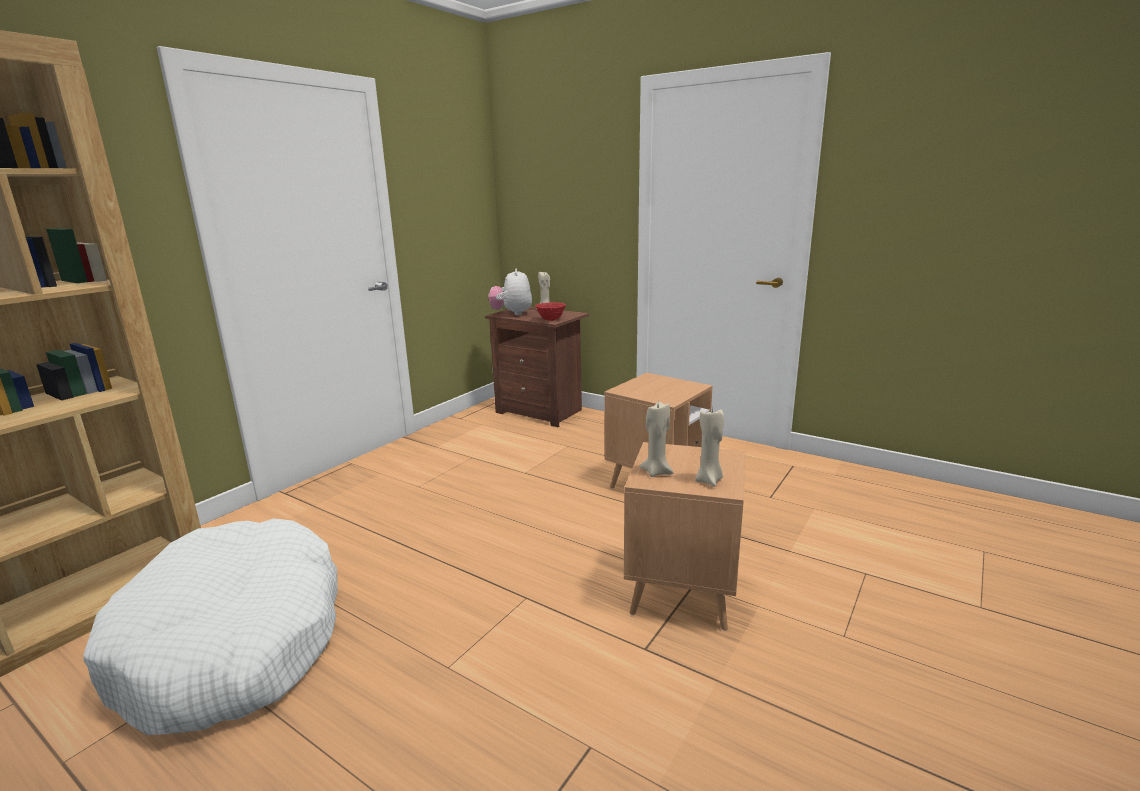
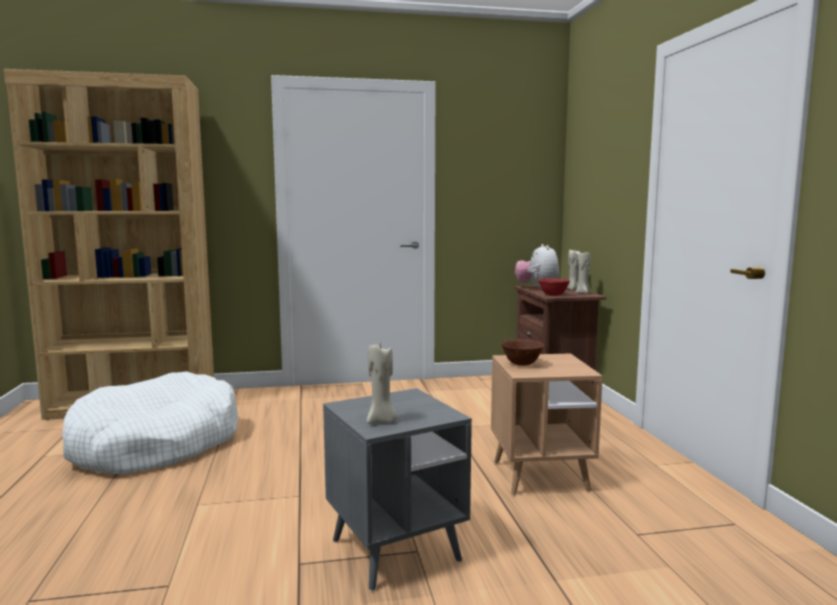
camera: 45 degrees right, 10 degrees down
(512, 314) = (537, 288): plush toy -> plush toy turned 45 degrees counterclockwise
(646, 393) = (522, 364): none -> brown bowl
(656, 472) = (366, 404): beige candle -> beige candle (583, 293)
(682, 592) = (395, 550): brown side table -> grey side table

